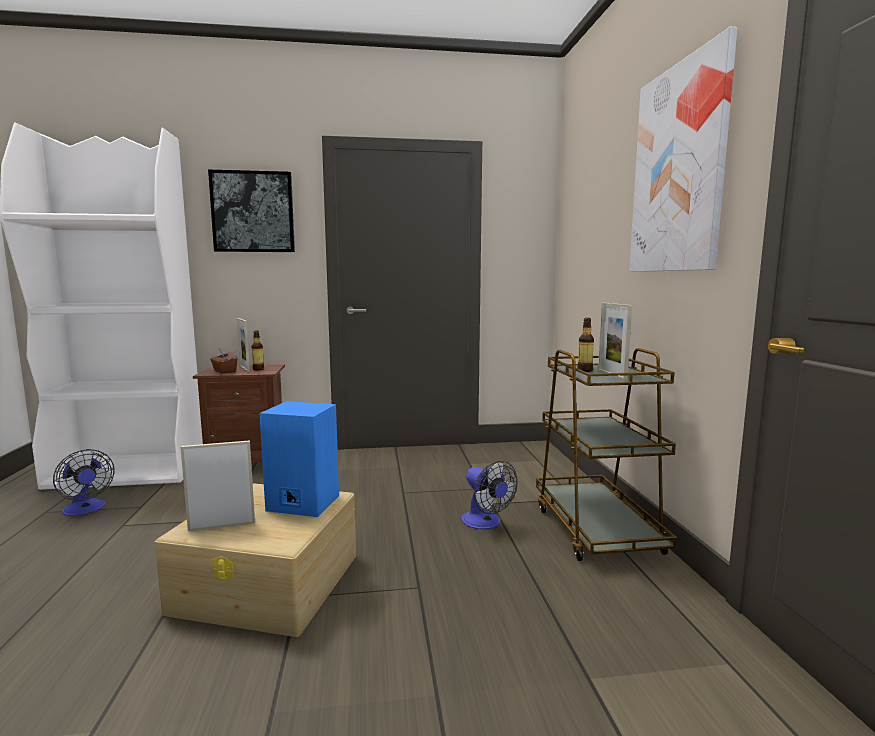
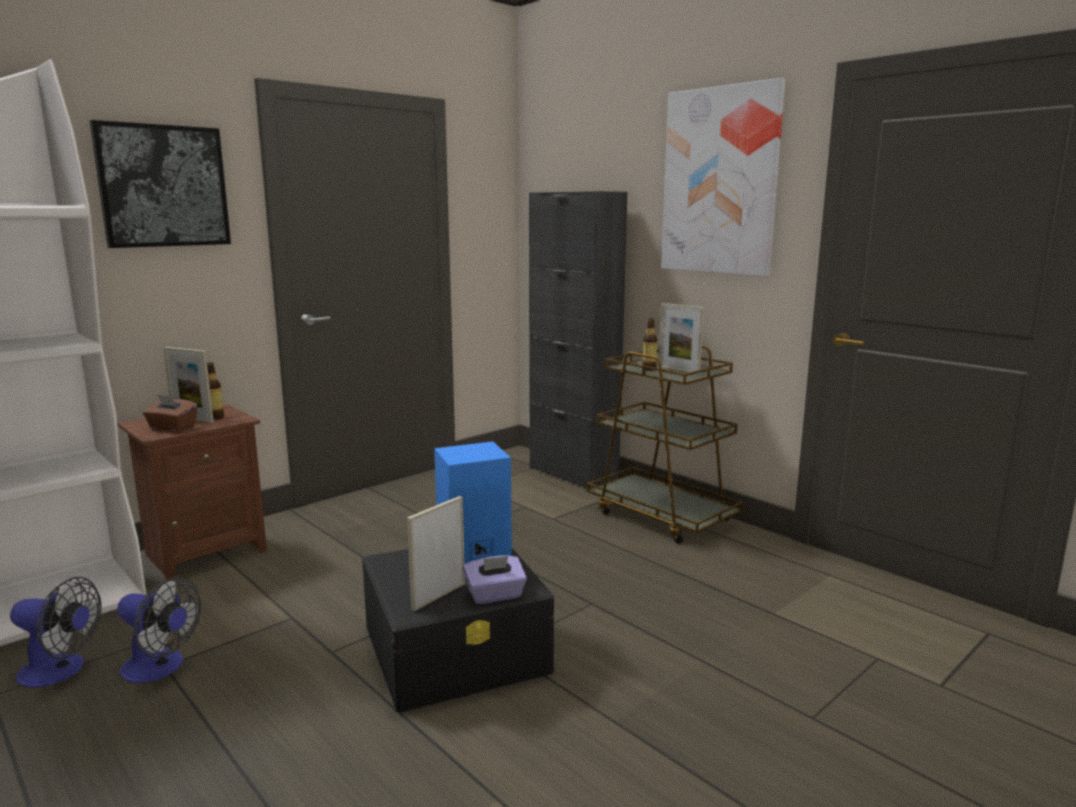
camera: 35 degrees left, 5 degrees up
(254, 540) = (495, 595): none -> purple tissue box
(269, 582) = (457, 648): beige storage box -> black storage box
(485, 523) = (572, 537): fan -> fan (160, 668)
(560, 472) = (573, 474): none -> black cabinet

